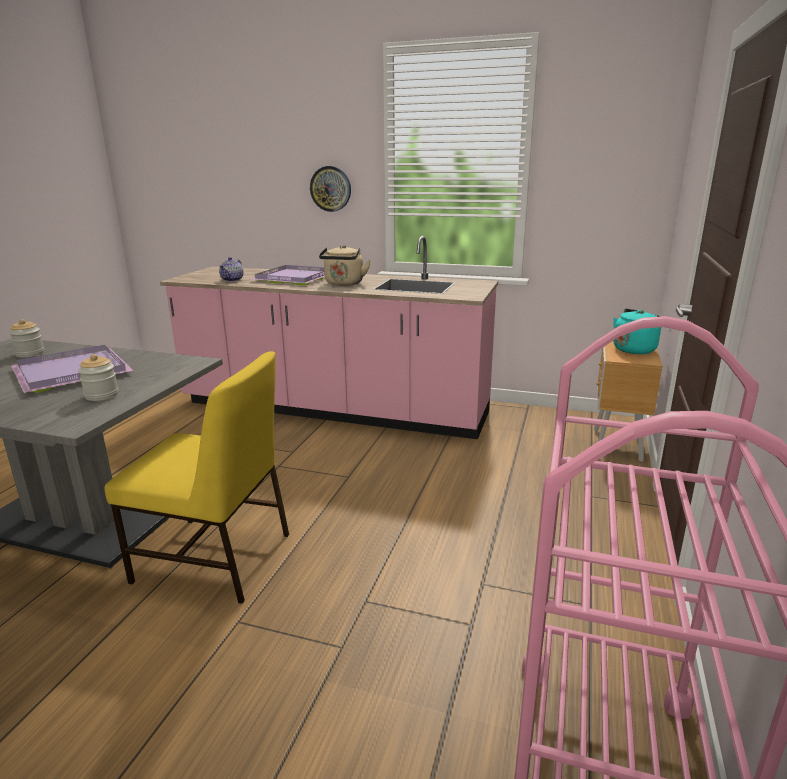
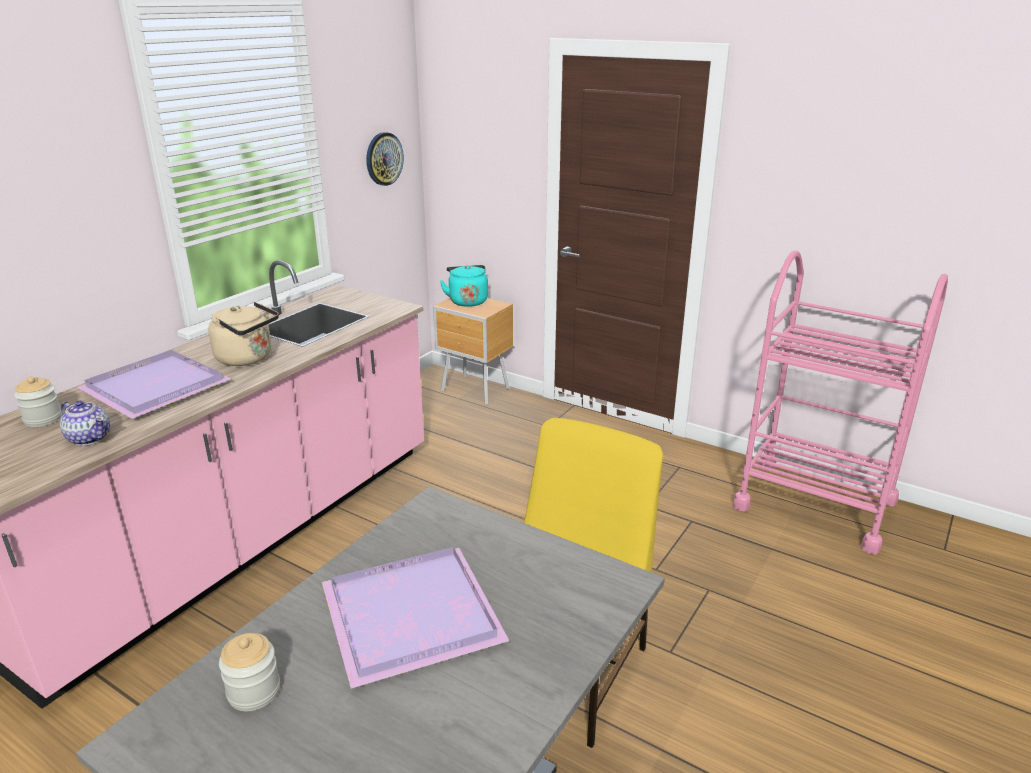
camera: 75 degrees left, 5 degrees up
(101, 395) = (531, 573): jar -> jar (43, 419)
(330, 189) = (78, 233): wall clock -> wall clock (383, 159)

